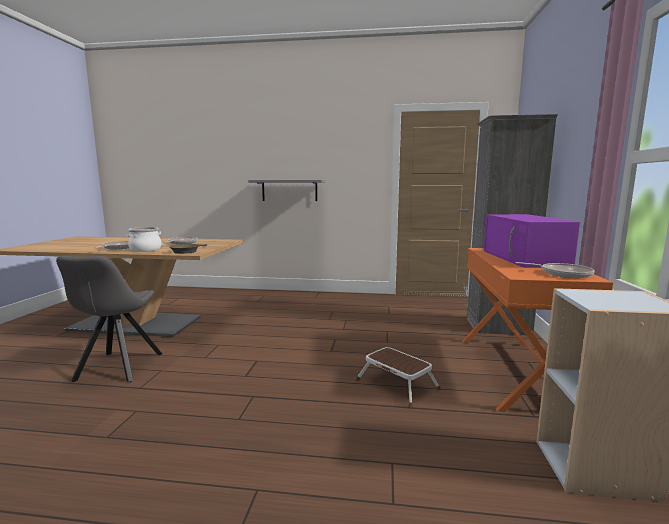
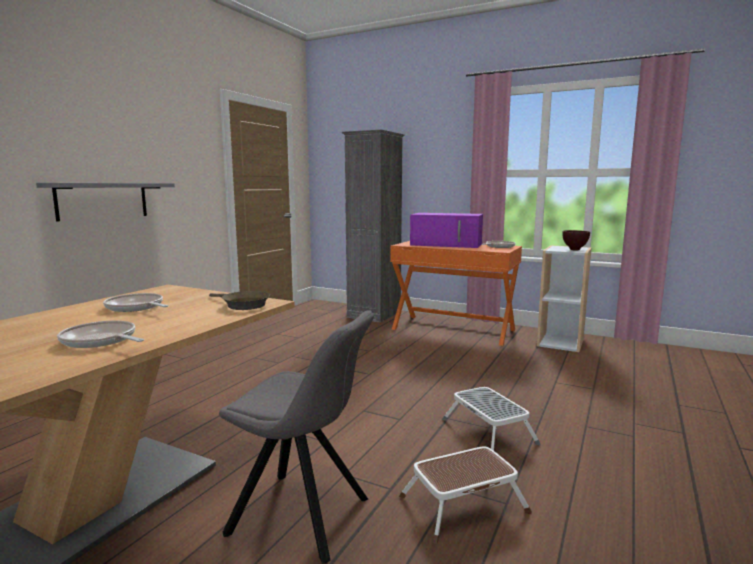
camera: 70 degrees left, 0 degrees up
(145, 249) = (174, 323): cooking pot -> none
(230, 419) = (488, 431): none -> grey step ladder
(397, 384) = (454, 362): brown step ladder -> brown step ladder (464, 505)
(612, 303) = (575, 250): none -> brown bowl

